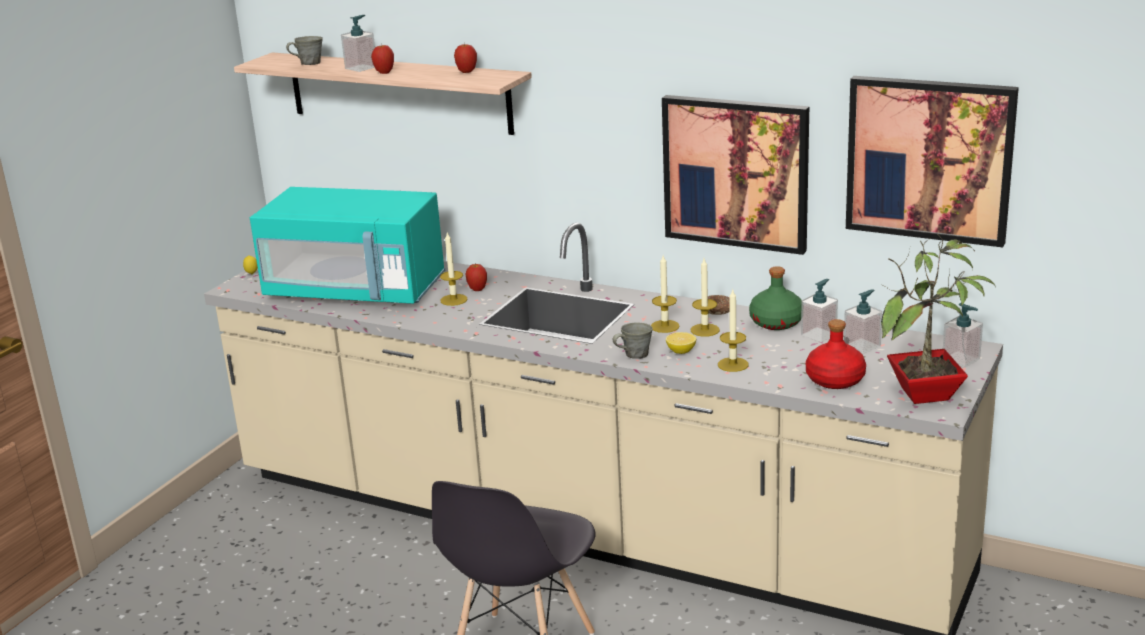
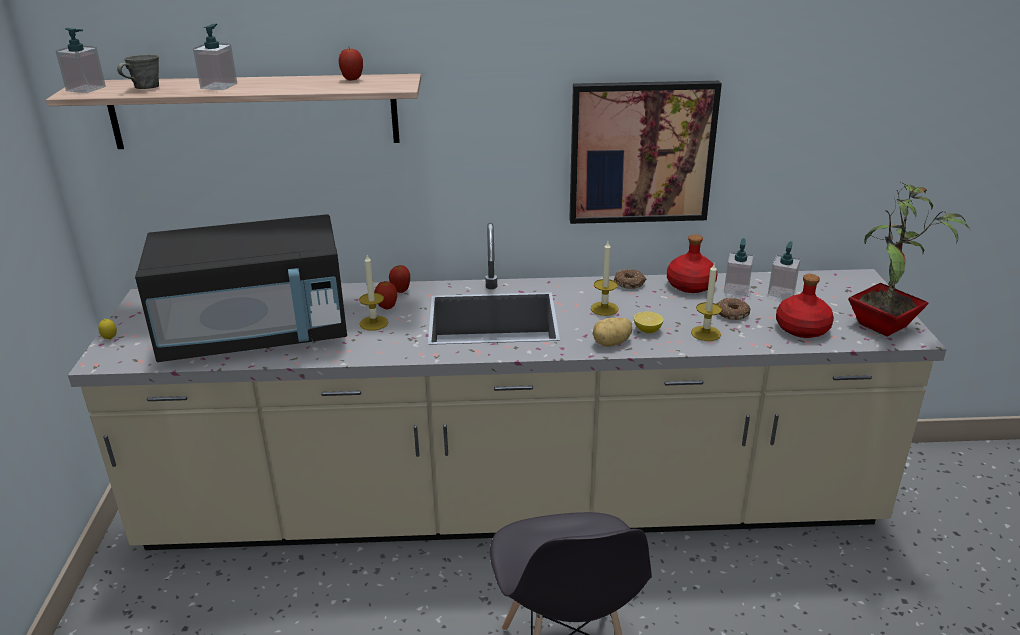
camera: 30 degrees left, 5 degrees up
(356, 291) = (256, 334): turquoise microwave -> black microwave
(384, 72) = (256, 88): apple -> apple (400, 291)
(635, 355) = (612, 343): grey mug -> potato
(705, 330) = (642, 305): candle -> none
(776, 323) = (691, 285): green bottle -> red bottle
(781, 354) = (731, 314): none -> donut
(929, 159) = (825, 118): picture -> none
(961, 359) = (865, 288): soap dispenser -> soap dispenser (86, 89)

